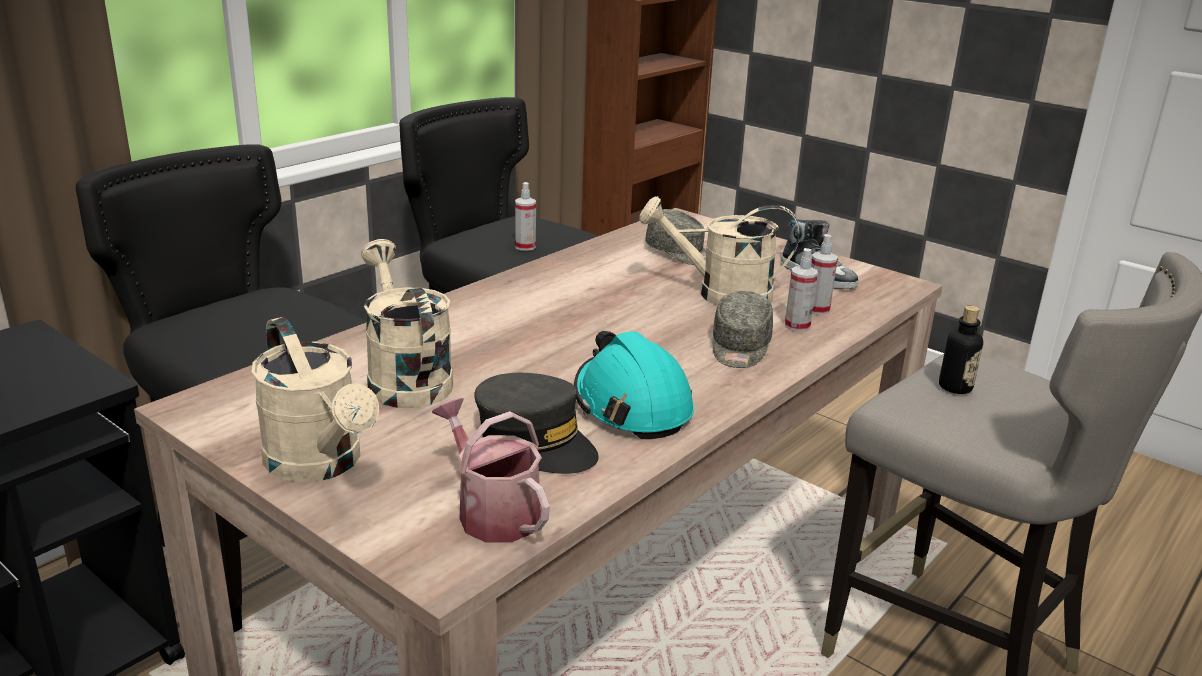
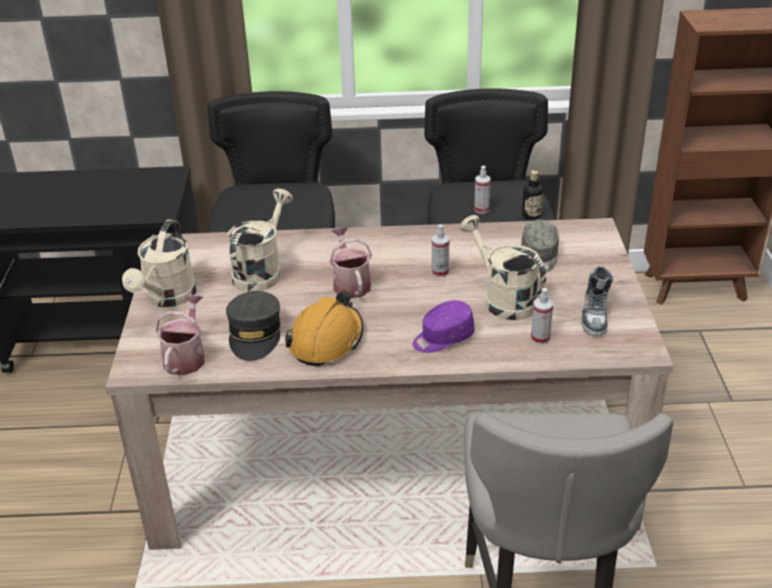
camera: 50 degrees right, 10 degrees up
(543, 344) = (350, 283): none -> watering can
(631, 405) = (326, 340): turquoise hard hat -> orange hard hat
(740, 347) = (442, 338): grey cap -> purple cap
(797, 326) = (504, 342): spray bottle -> spray bottle (440, 272)
(955, 387) = (548, 434): bottle -> bottle (531, 215)

